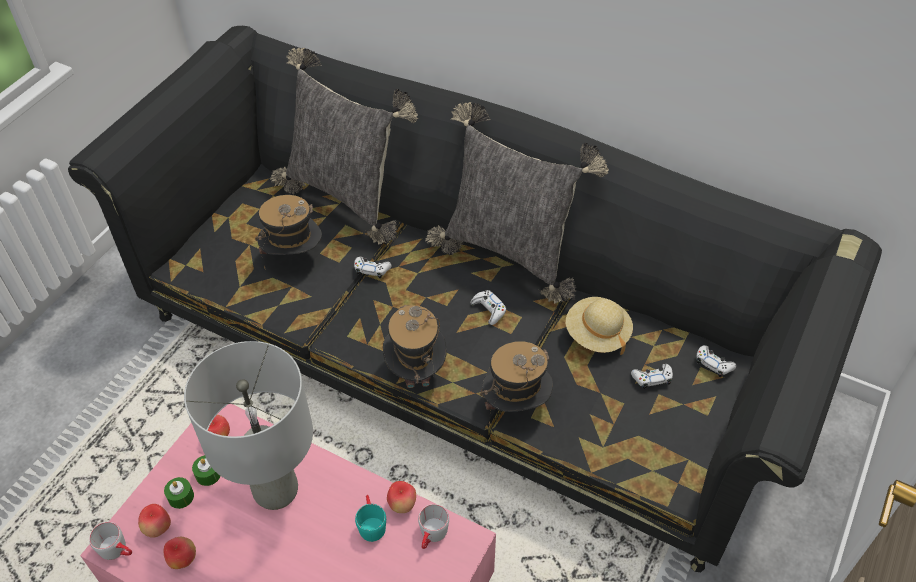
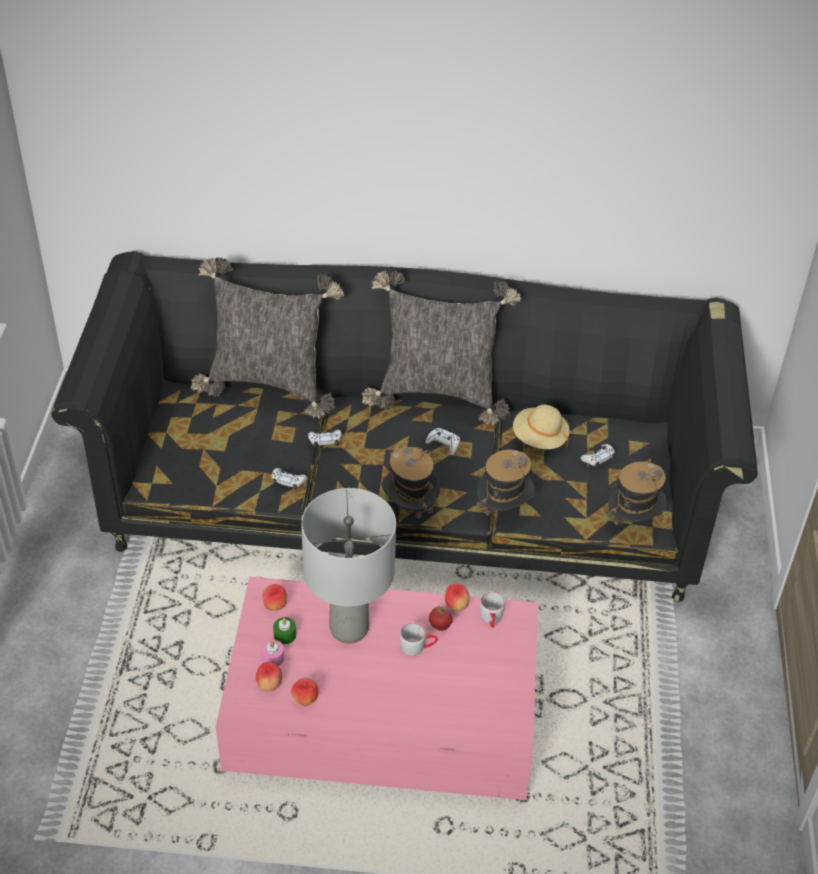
camera: 25 degrees left, 5 degrees down
(118, 550) = (246, 711): grey mug -> grey mug (418, 647)
(181, 497) = (272, 658): green candle -> pink candle
(293, 258) = (251, 449): hat -> hat (632, 522)
(371, 523) = (439, 626): turquoise mug -> apple
(713, 364) = (638, 435): white game controller -> white game controller (288, 481)

